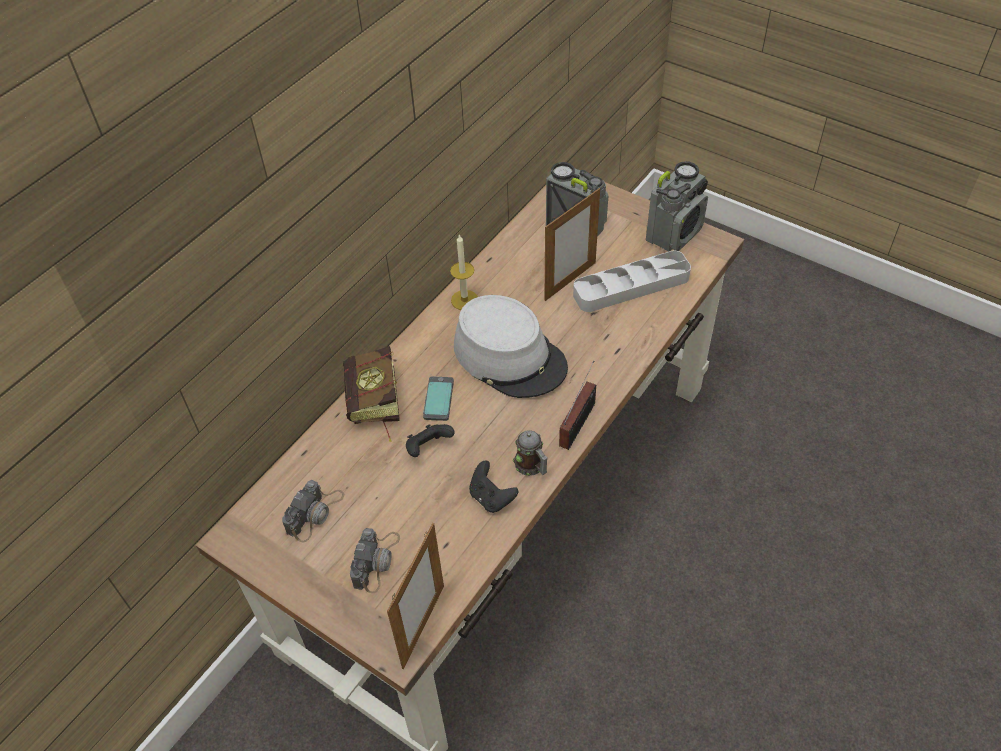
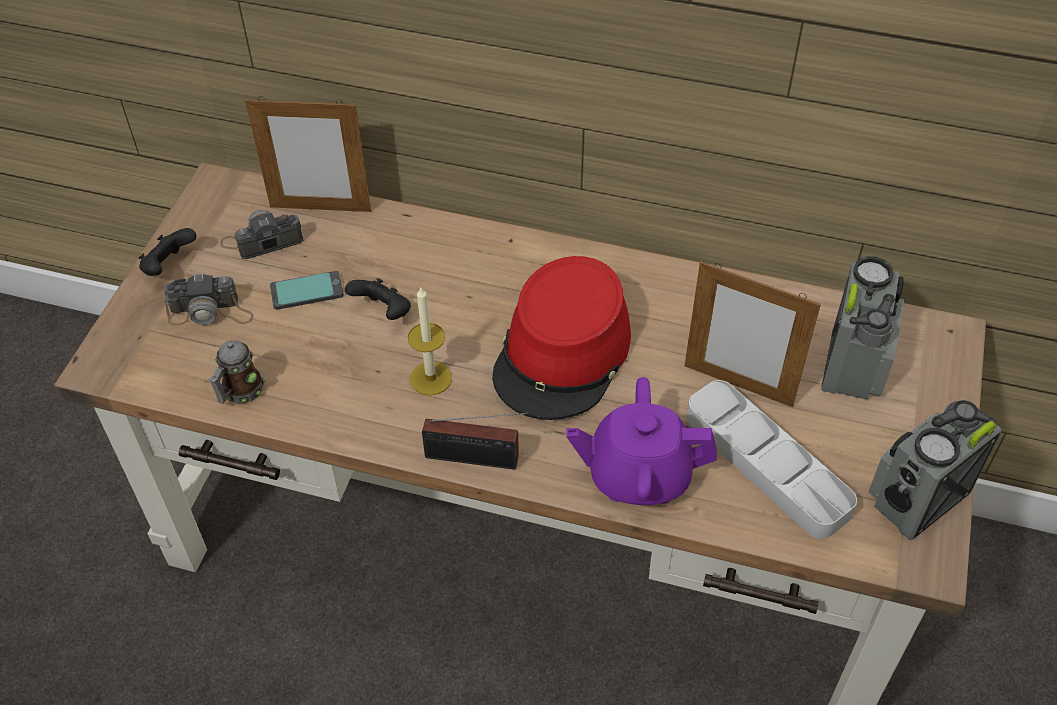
camera: 70 degrees right, 0 degrees up
(315, 513) = (262, 240): camera -> camera turned 150 degrees clockwise
(375, 408) = (427, 245): book -> none
(423, 626) = (133, 379): picture frame -> picture frame (320, 208)
(438, 399) = (463, 300): phone -> phone (307, 291)
(464, 300) = (643, 278): candle -> candle (430, 378)
(491, 497) = (326, 394): black game controller -> black game controller (169, 266)
(510, 356) = (563, 353): grey hat -> red hat
(532, 466) = (386, 424): mug -> mug (239, 392)
(619, 345) = (638, 475): none -> purple teapot
(674, 234) = (916, 498): radio -> radio turned 120 degrees clockwise

